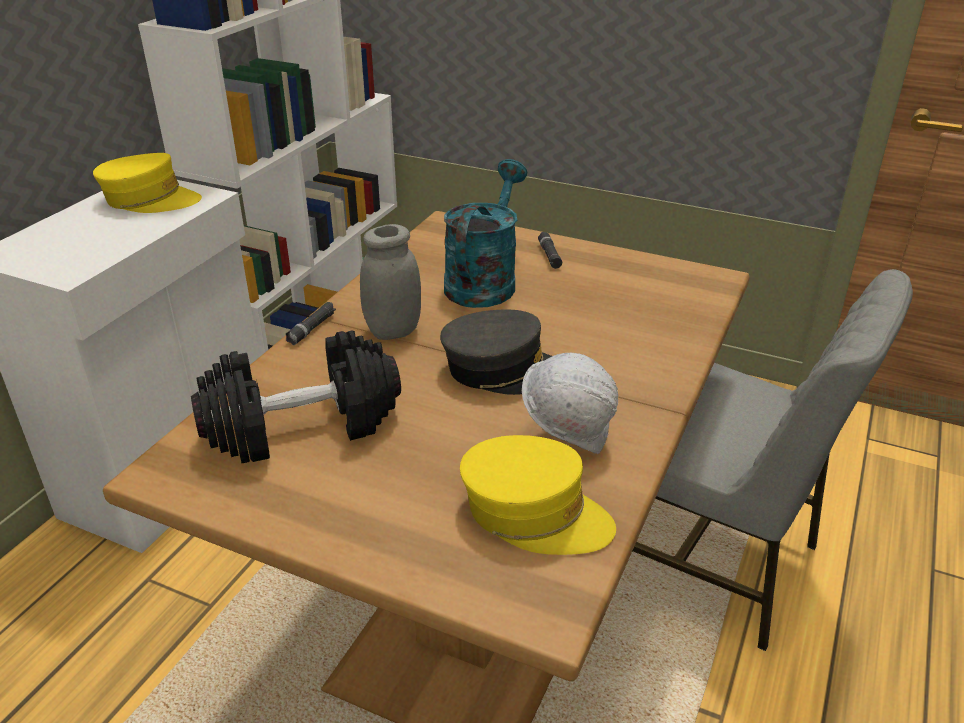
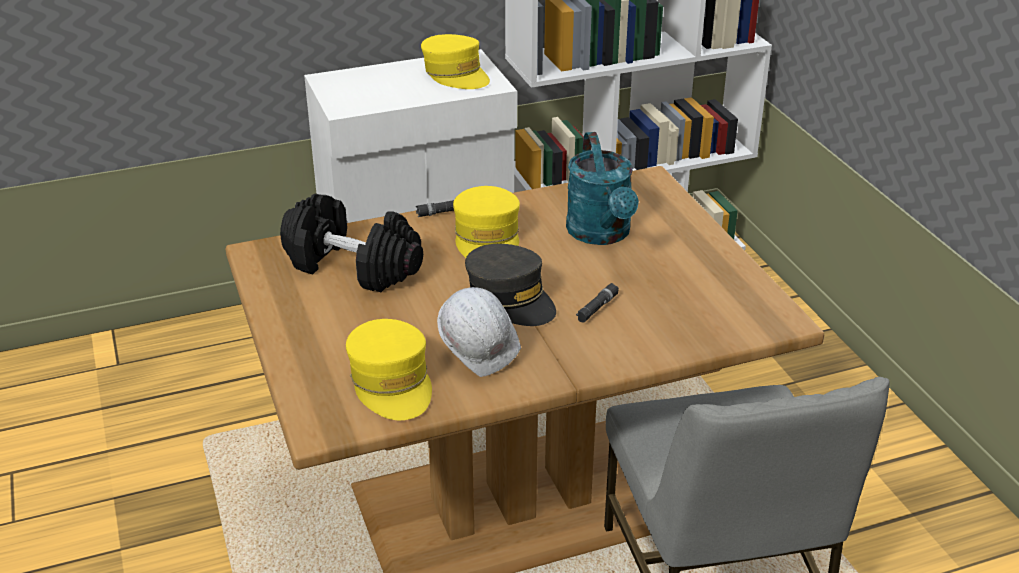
camera: 45 degrees right, 0 degrees up
(393, 331) = (487, 238): grey jar -> yellow cap
(484, 280) = (602, 234): turquoise watering can -> turquoise watering can turned 105 degrees clockwise
(549, 255) = (683, 239): black flashlight -> black flashlight (597, 308)

